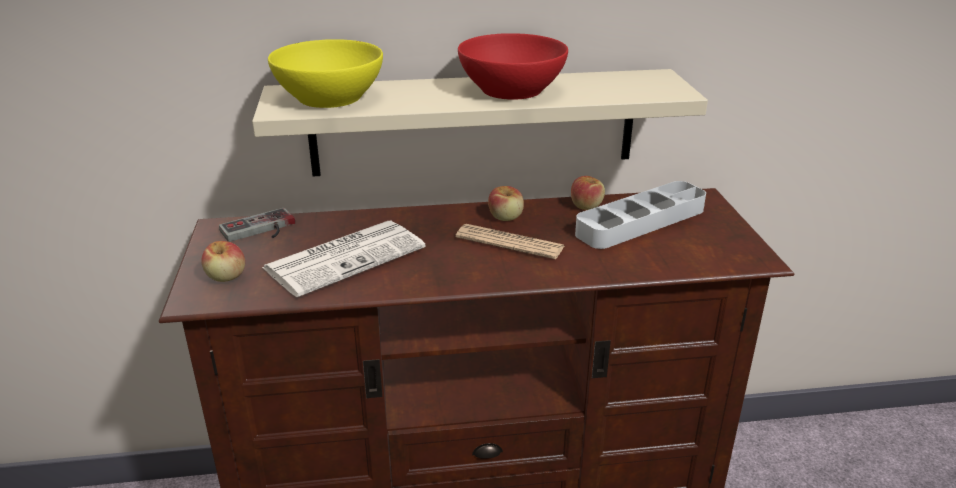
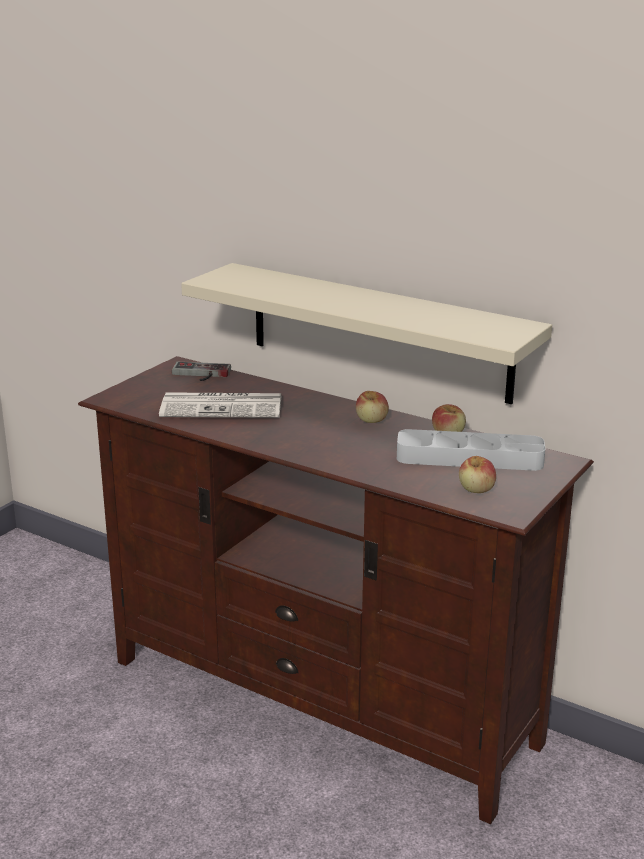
camera: 40 degrees right, 5 degrees down
(226, 276) = (141, 393): apple -> apple (476, 489)
(330, 97) = (252, 280): yellow bowl -> none
(509, 242) = (343, 436): newspaper -> none
(511, 90) = (381, 306): red bowl -> none

